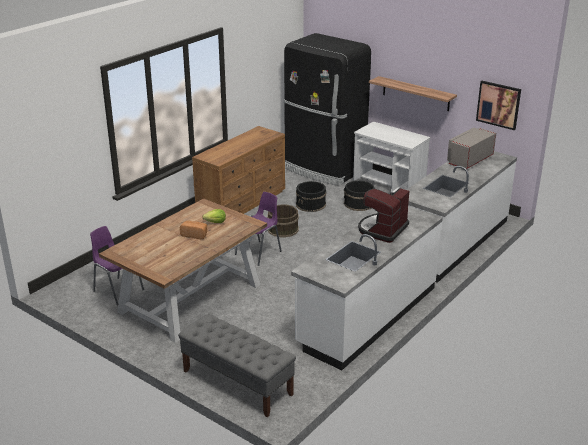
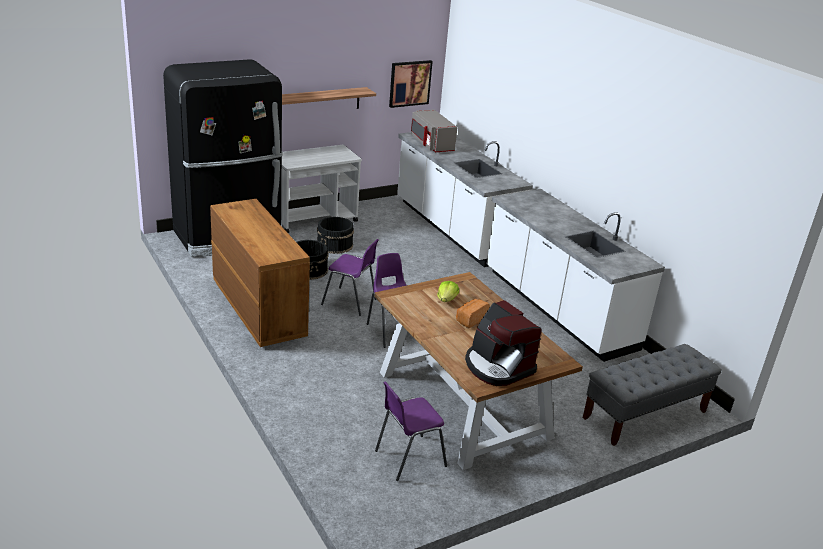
camera: 70 degrees left, 0 degrees up
(282, 229) = (350, 302): brown bucket -> purple chair
(382, 229) = (550, 217): coffee machine -> coffee machine (497, 366)

